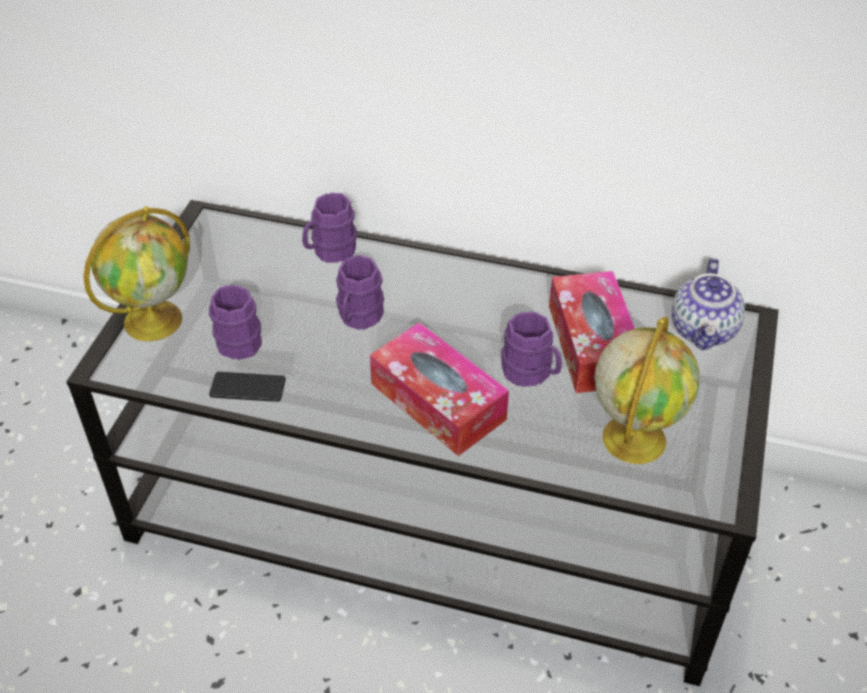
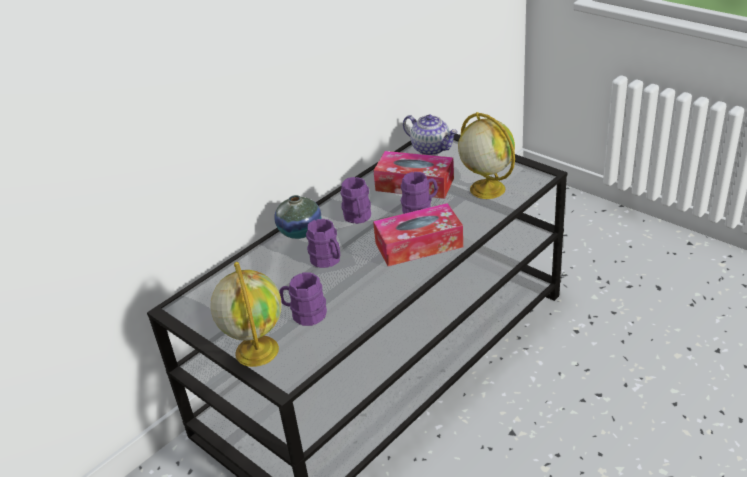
camera: 60 degrees left, 10 degrees down
(247, 387) = (353, 317): phone -> none
(330, 251) = (260, 259): purple mug -> purple mug (358, 218)
(407, 265) = (300, 231): none -> vase

